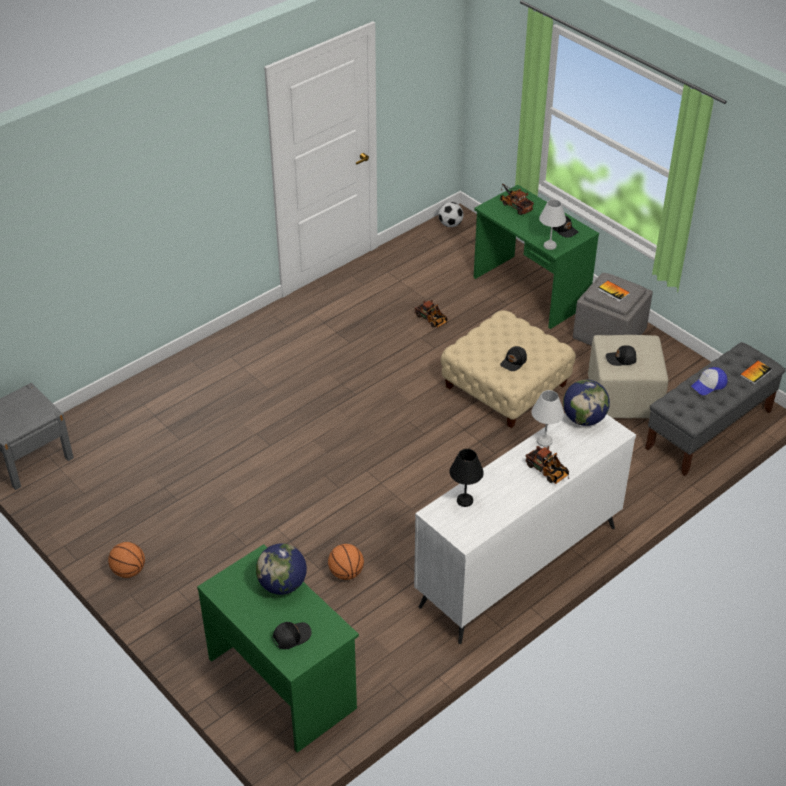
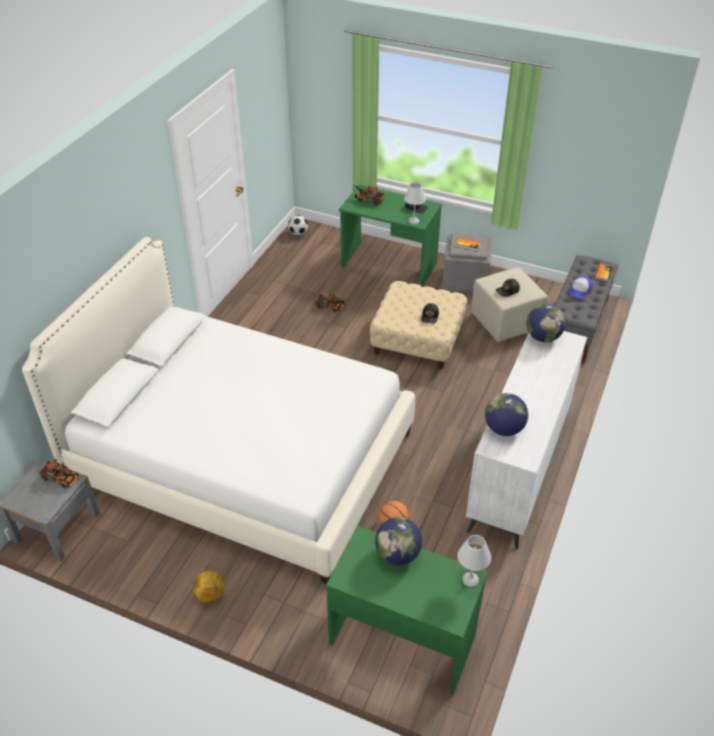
camera: 25 degrees left, 0 degrees up
(129, 571) = (211, 595): basketball -> football
(238, 451) = (242, 458): none -> white bed
(291, 636) = (436, 597): black cap -> none
(464, 500) = (504, 429): black table lamp -> globe
(545, 441) = (528, 363): white table lamp -> white table lamp (471, 580)
(548, 472) = (548, 386): toy truck -> toy truck (62, 479)

